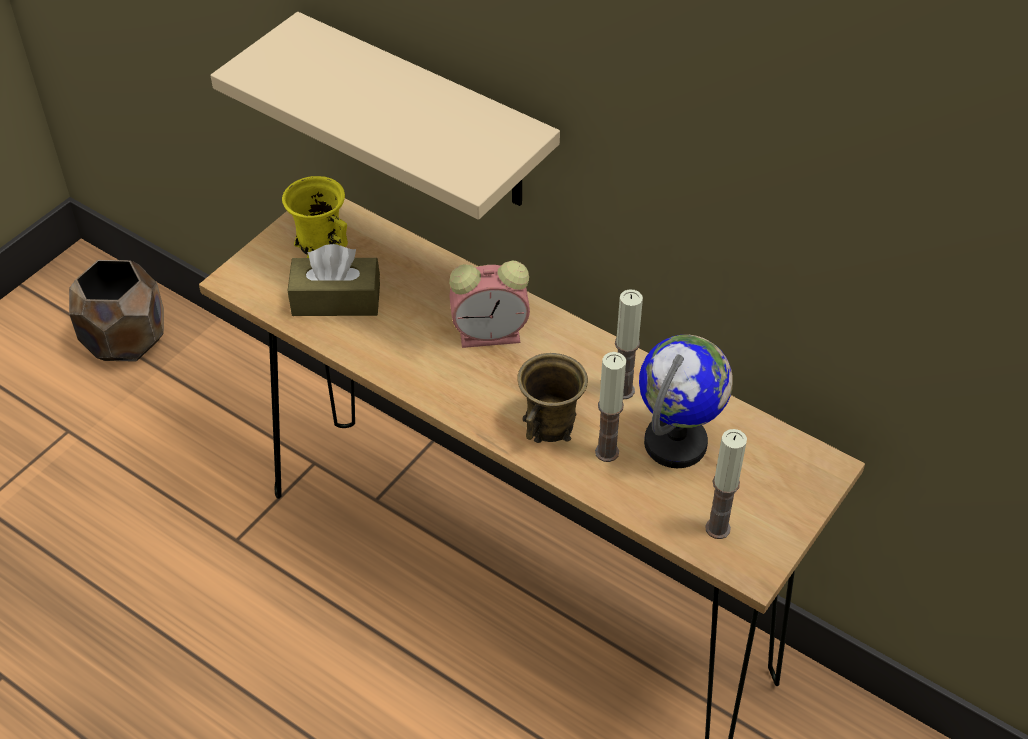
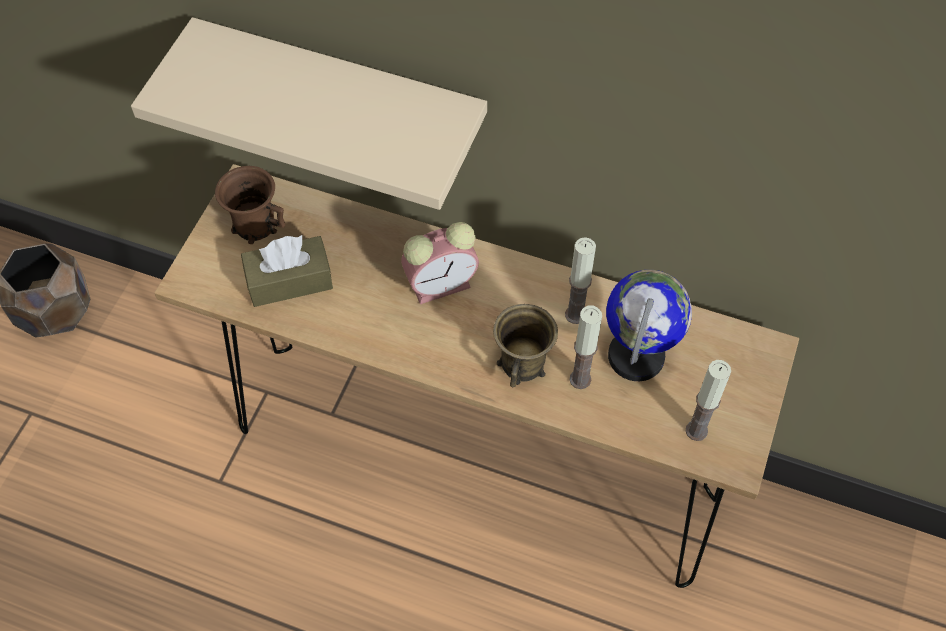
camera: 15 degrees left, 10 degrees up
(320, 242) = (255, 224): yellow mug -> brown mug

